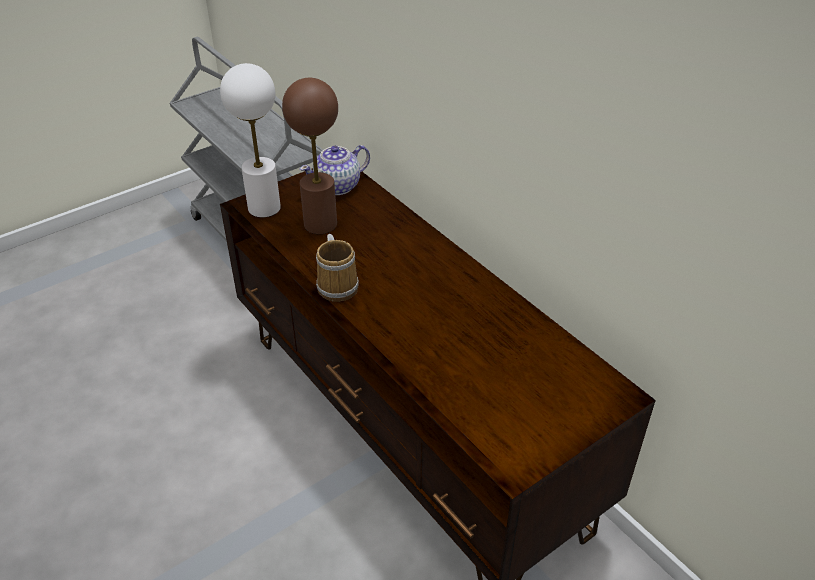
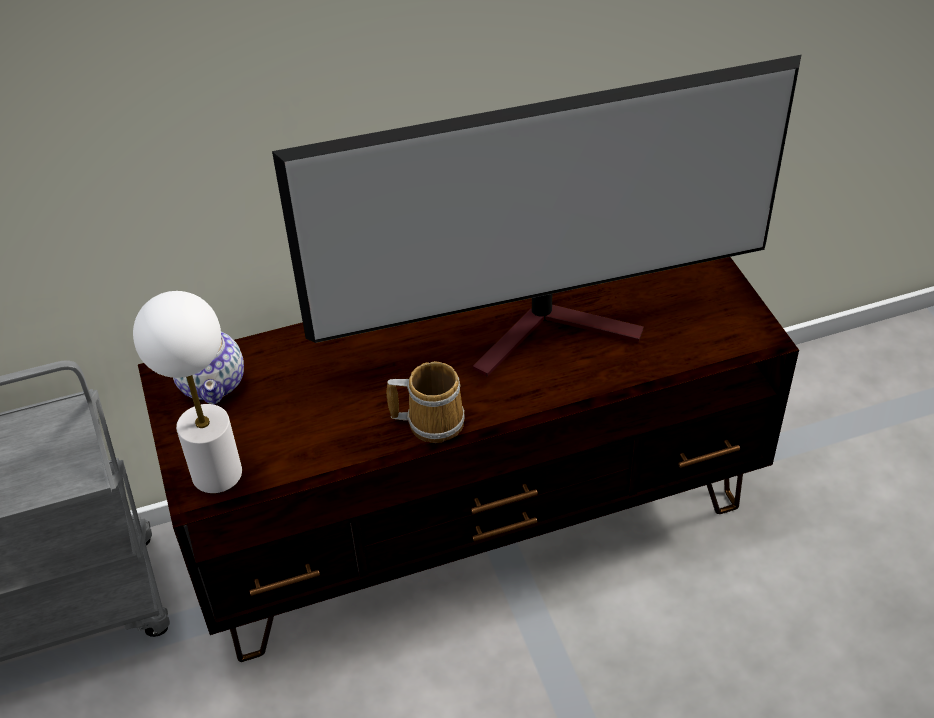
camera: 70 degrees left, 5 degrees up
(320, 224) = (291, 417): brown table lamp -> none
(458, 329) = (555, 330): none -> television

